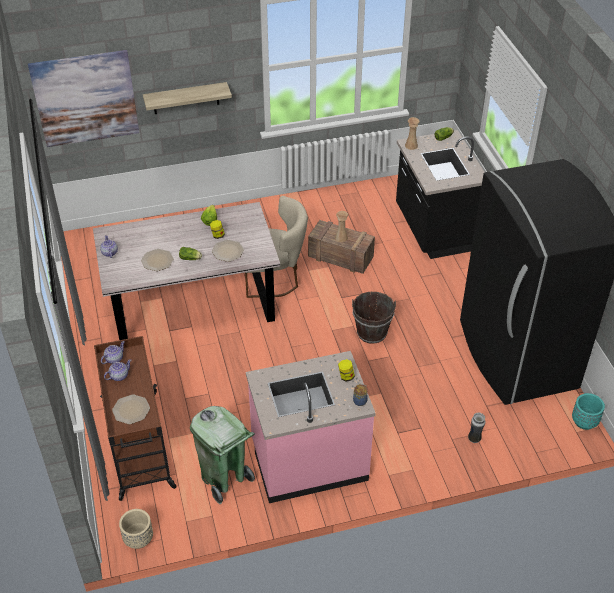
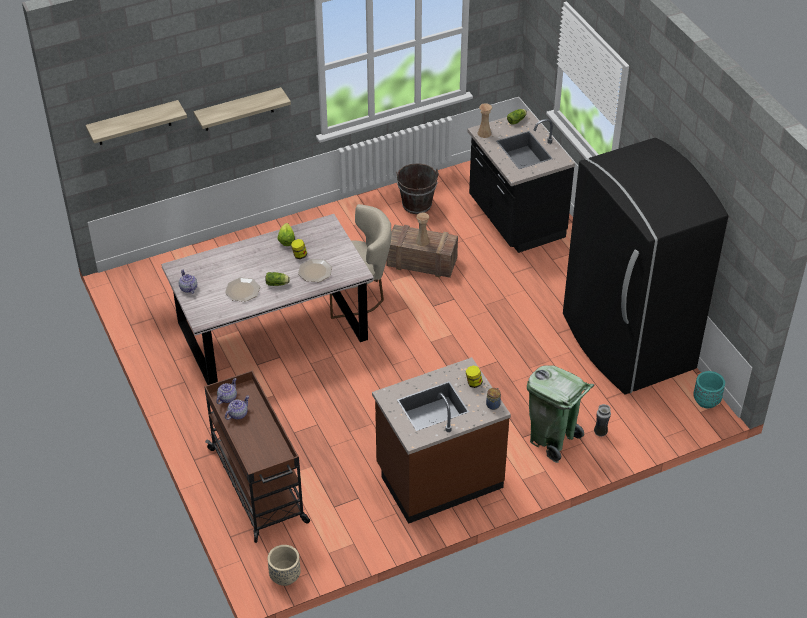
camera: 10 degrees left, 0 degrees up
(85, 98) = (134, 123): picture -> shelf
(131, 409) = (260, 445): plate -> none
(224, 478) = (356, 506): green trash can -> green trash can (552, 439)
(309, 461) = (438, 477): pink counter -> brown counter
(371, 333) = (473, 339): brown bucket -> brown bucket (416, 205)

